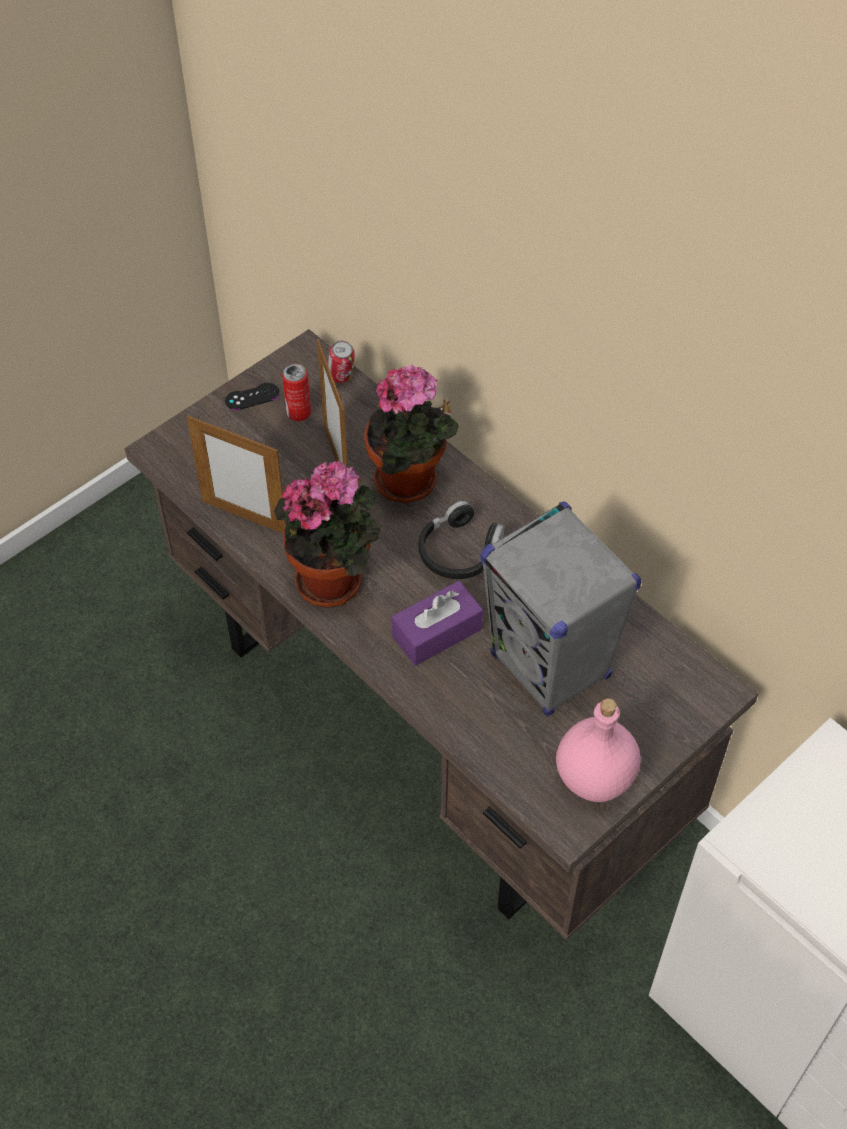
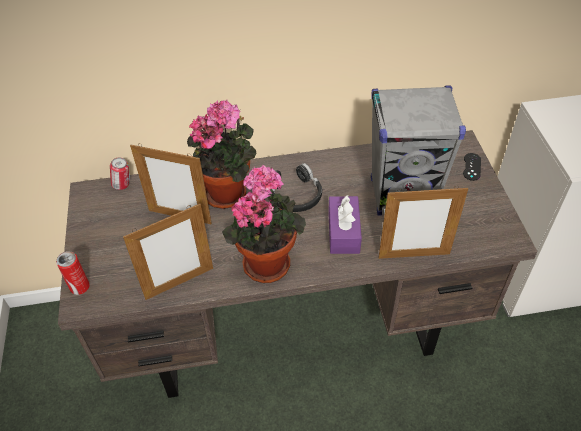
camera: 55 degrees left, 5 degrees down
(252, 397) = (91, 234): black game controller -> black game controller (472, 167)
(298, 413) = (127, 217): can -> can (80, 287)
(454, 725) = (414, 255): none -> picture frame
(596, 777) = (486, 212): pink bottle -> none

